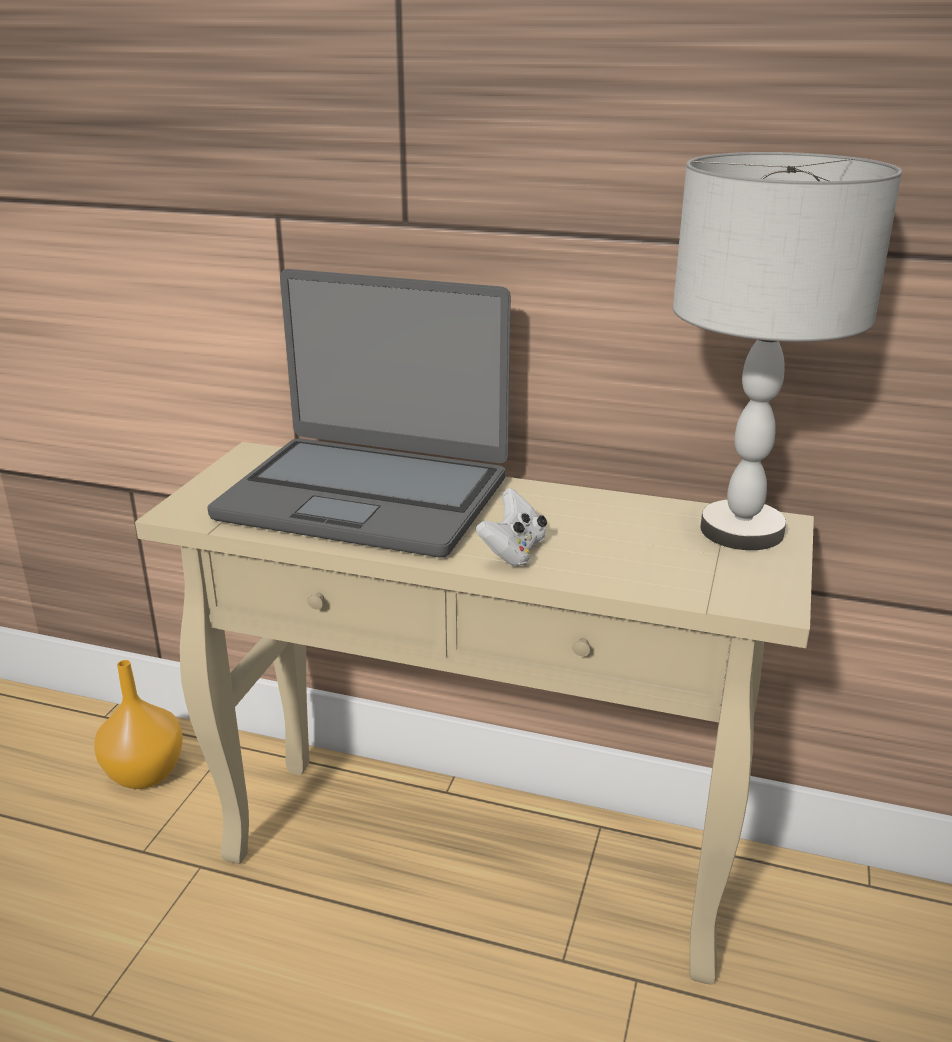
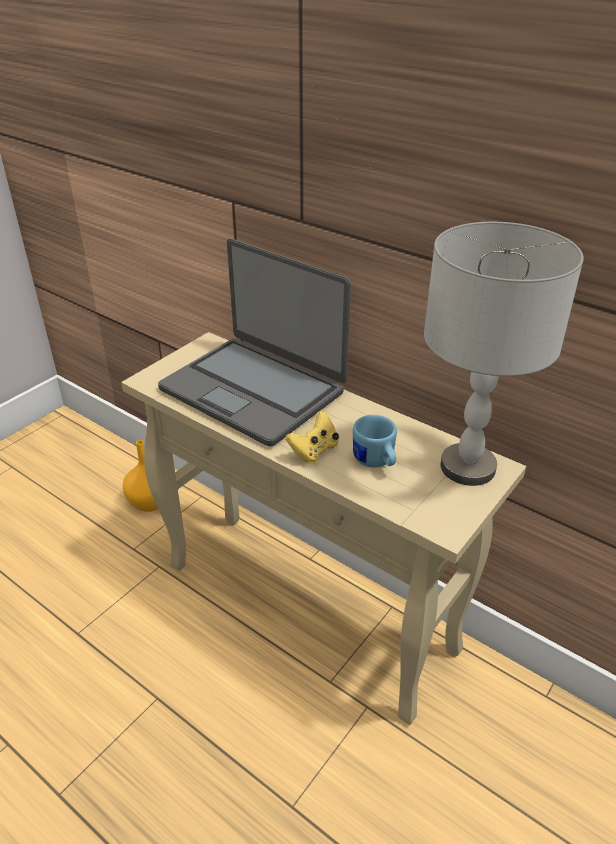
camera: 20 degrees right, 10 degrees up
(513, 552) = (314, 451): white game controller -> yellow game controller
(612, 548) = (375, 462): none -> blue mug

